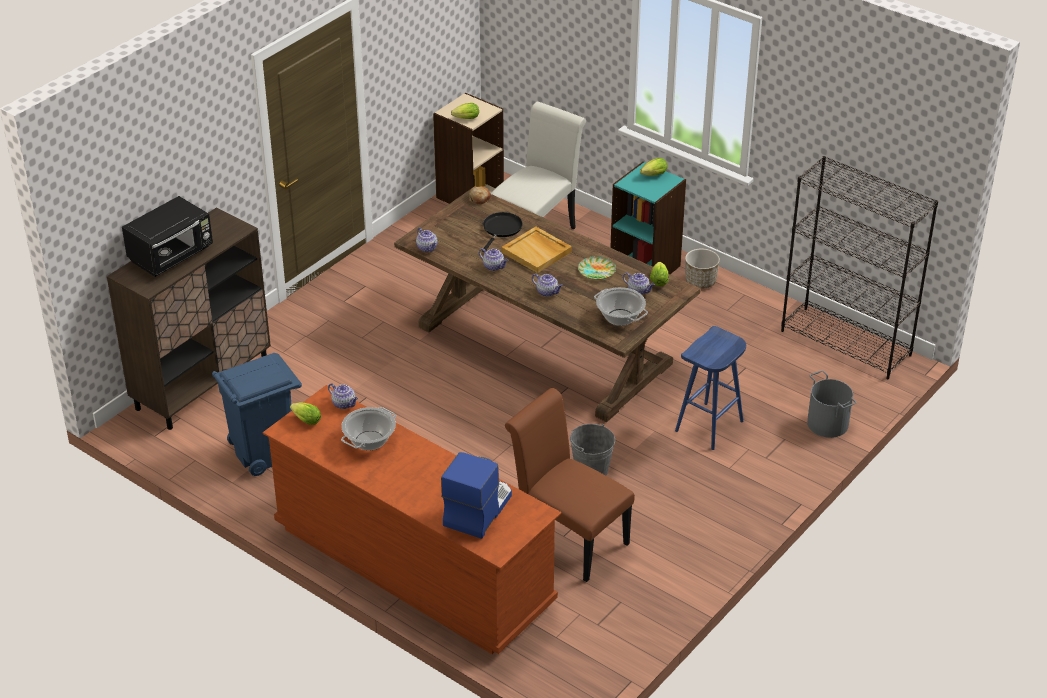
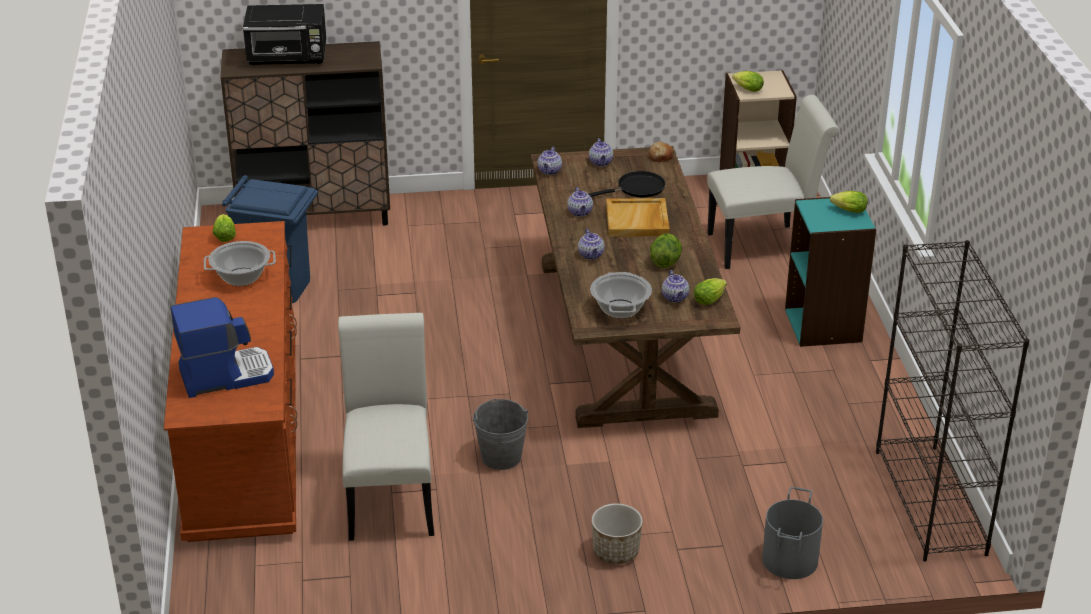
camera: 45 degrees right, 5 degrees down
(344, 404) = (271, 241): teapot -> teapot (601, 163)
(567, 539) = (390, 497): brown chair -> white chair
(596, 271) = (665, 262): plate -> lettuce
(700, 281) = (861, 365): planter -> planter (616, 552)
(709, 427) = (665, 489): blue stool -> none

